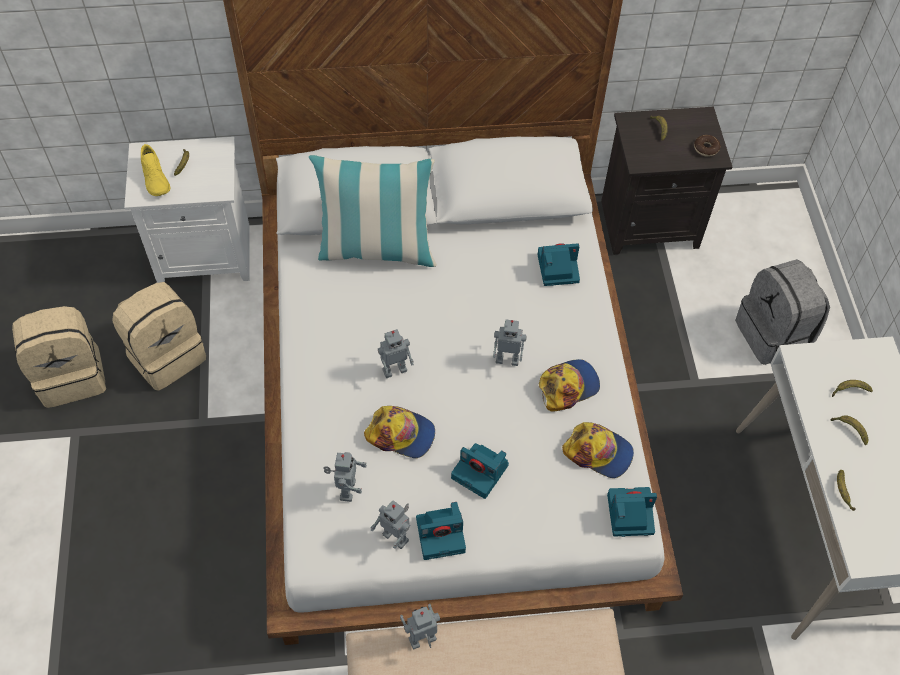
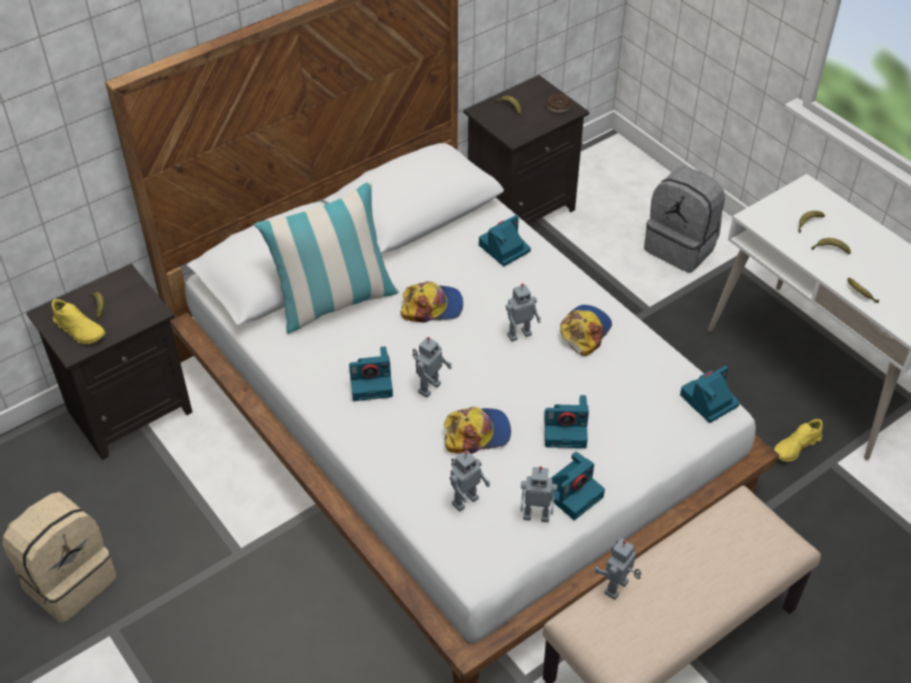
camera: 30 degrees left, 10 degrees down
(166, 355) = (157, 514): beige backpack -> none
(206, 254) = (130, 409): white nightstand -> black nightstand
(346, 490) = (464, 500): toy robot -> toy robot turned 75 degrees clockwise
(353, 340) = (372, 382): none -> camera
(598, 452) = (648, 368): cap -> cap (432, 306)
(733, 589) = (796, 447): none -> yellow shoe

